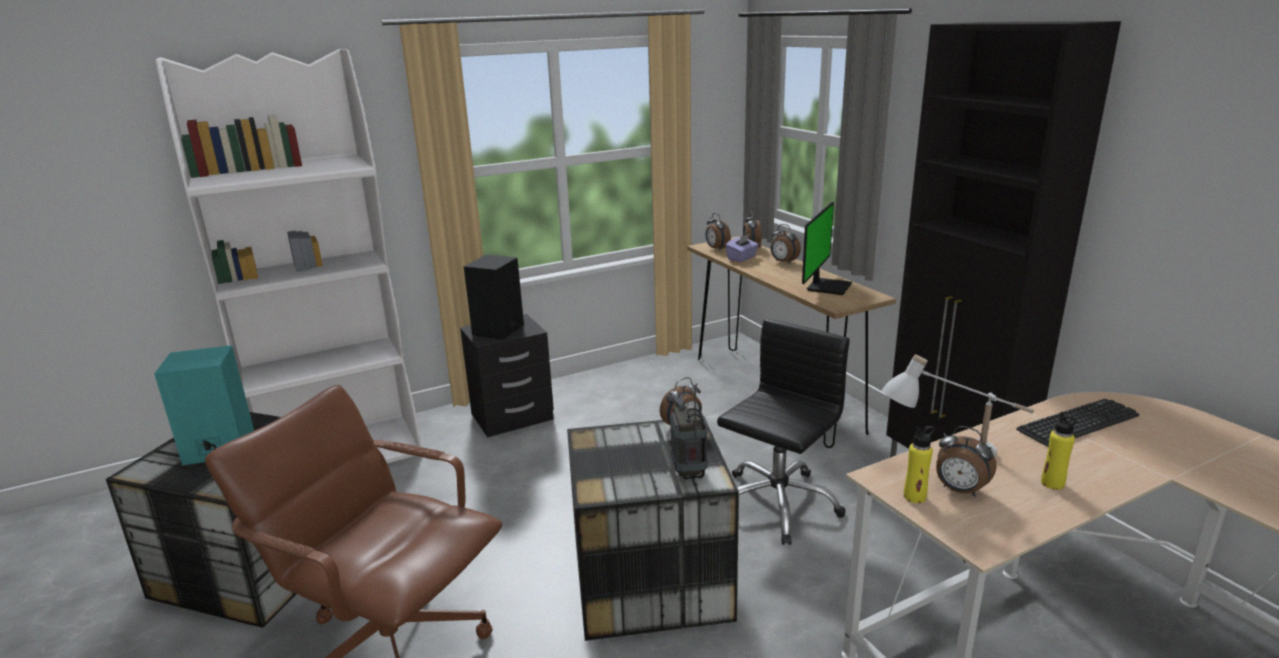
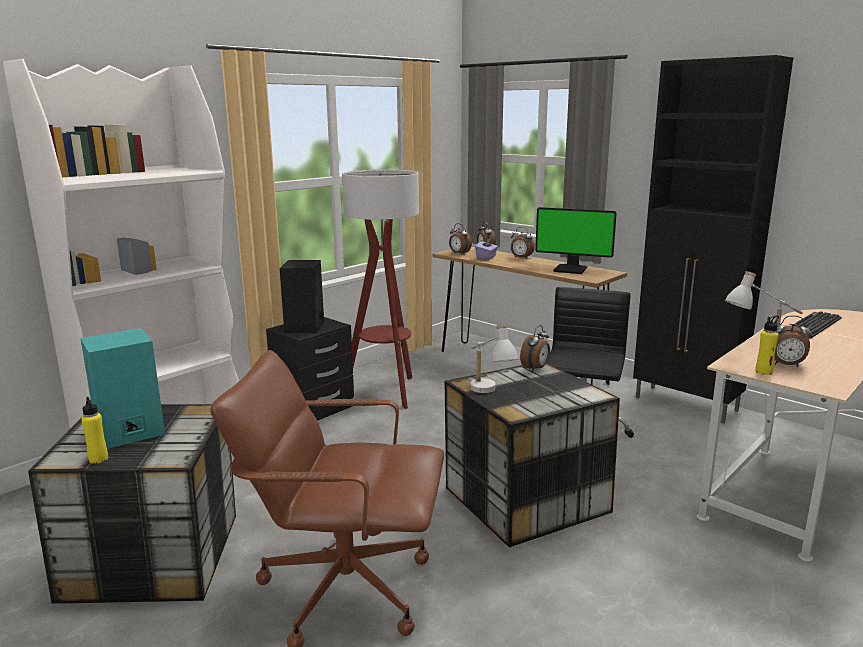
camera: 20 degrees left, 5 degrees down
(591, 459) = (488, 395): none -> white table lamp
(600, 406) = (386, 392): none -> floor lamp
(689, 473) = (573, 393): radio -> none
(827, 286) = (571, 269): monitor -> monitor turned 105 degrees clockwise
(1052, 483) = (833, 355): yellow bottle -> yellow bottle (98, 459)

